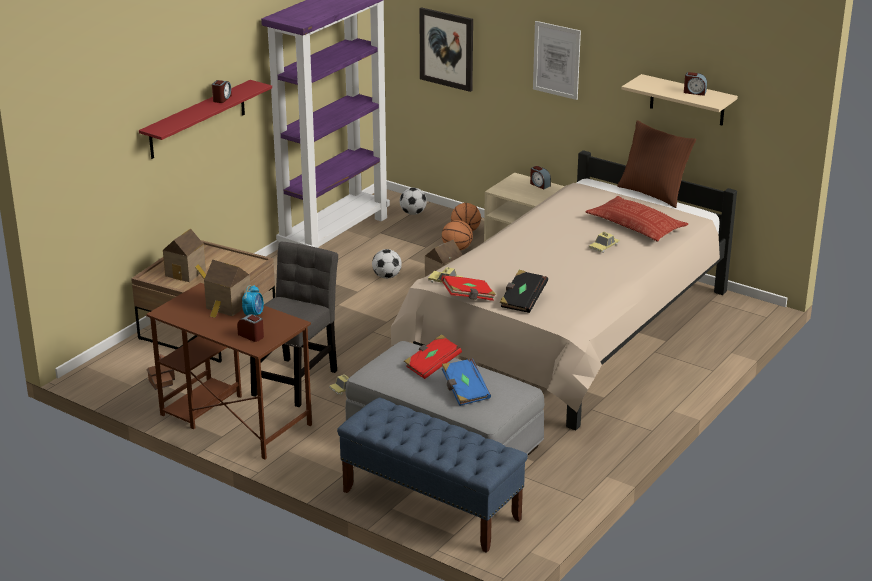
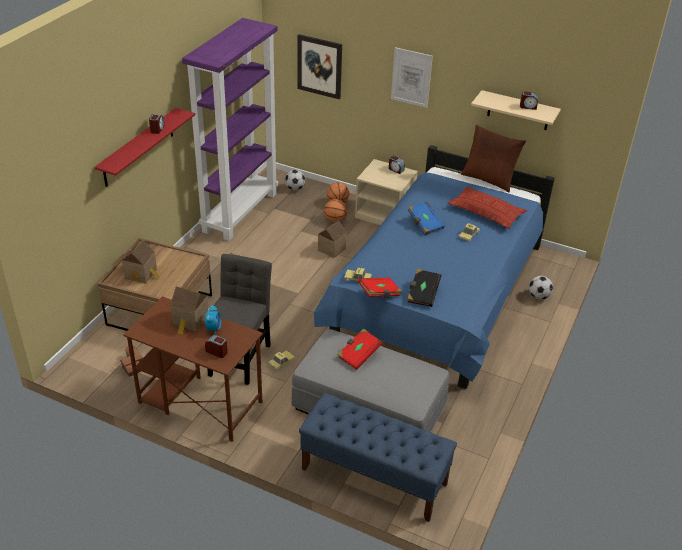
camera: 10 degrees left, 10 degrees up
(387, 276) = (288, 249): football -> football (538, 296)
(464, 391) = (390, 379): blue book -> blue book (424, 224)
(570, 335) = (438, 296): beige bed -> blue bed

